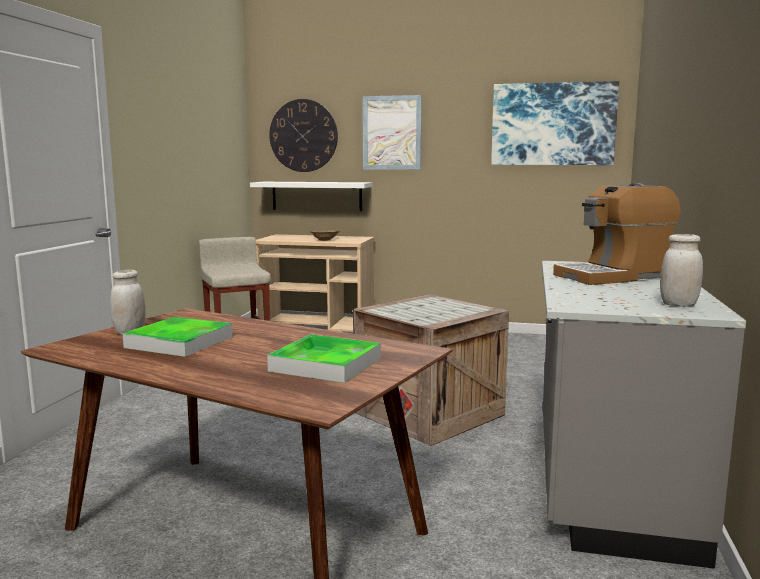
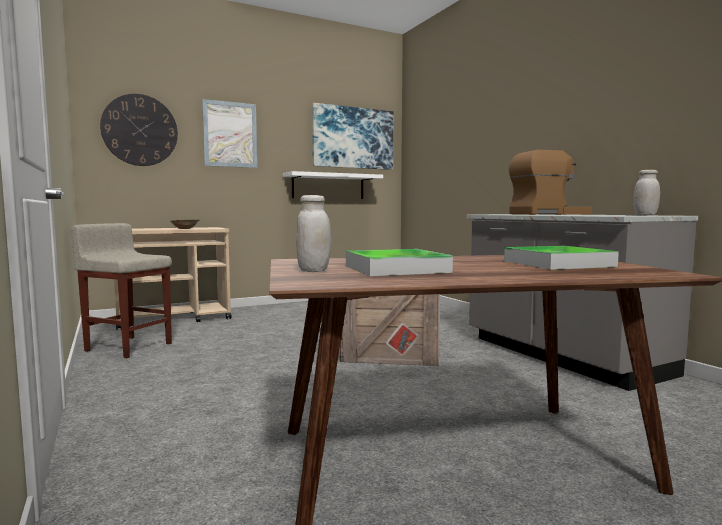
camera: 40 degrees left, 5 degrees down
(317, 196) = (156, 190): white shelf -> white shelf (328, 186)
(614, 276) = (547, 214): coffee machine -> coffee machine turned 135 degrees counterclockwise

